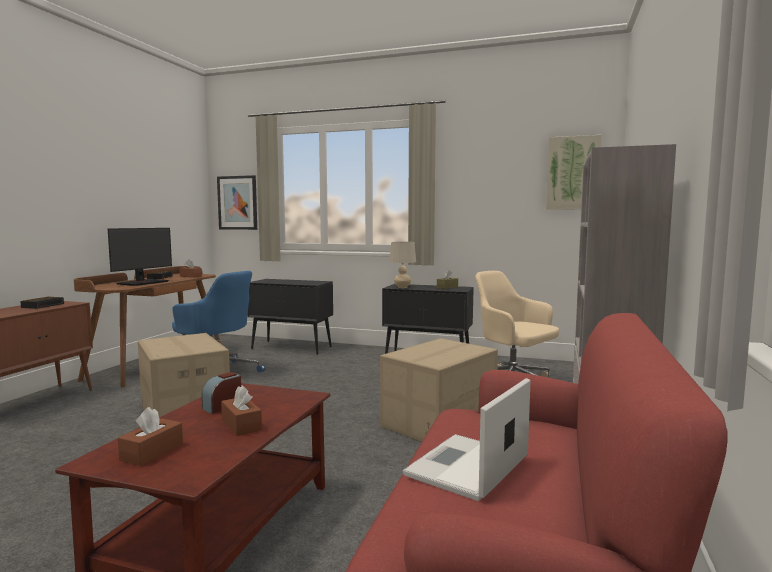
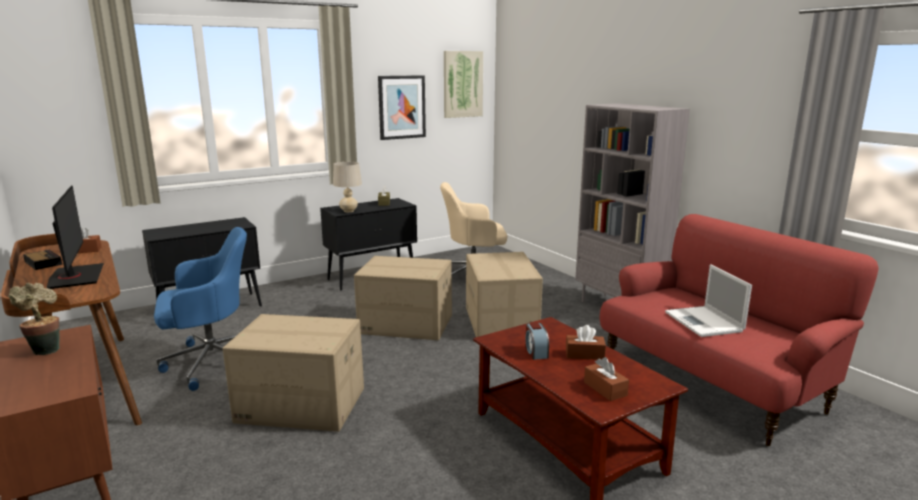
camera: 50 degrees left, 10 degrees up
(43, 305) = (44, 350): alarm clock -> potted plant
(237, 203) = (56, 125): picture -> picture (401, 107)
(363, 395) = (405, 325): none -> cardboard box

